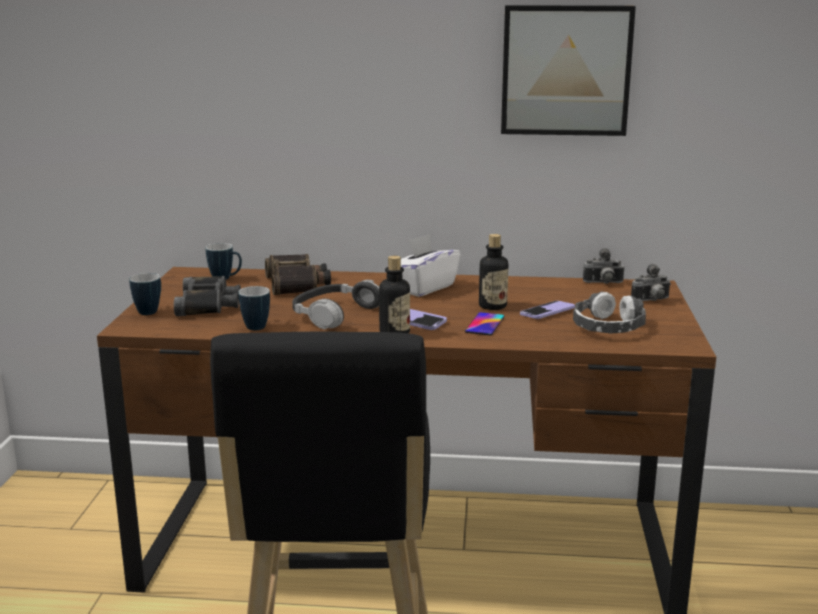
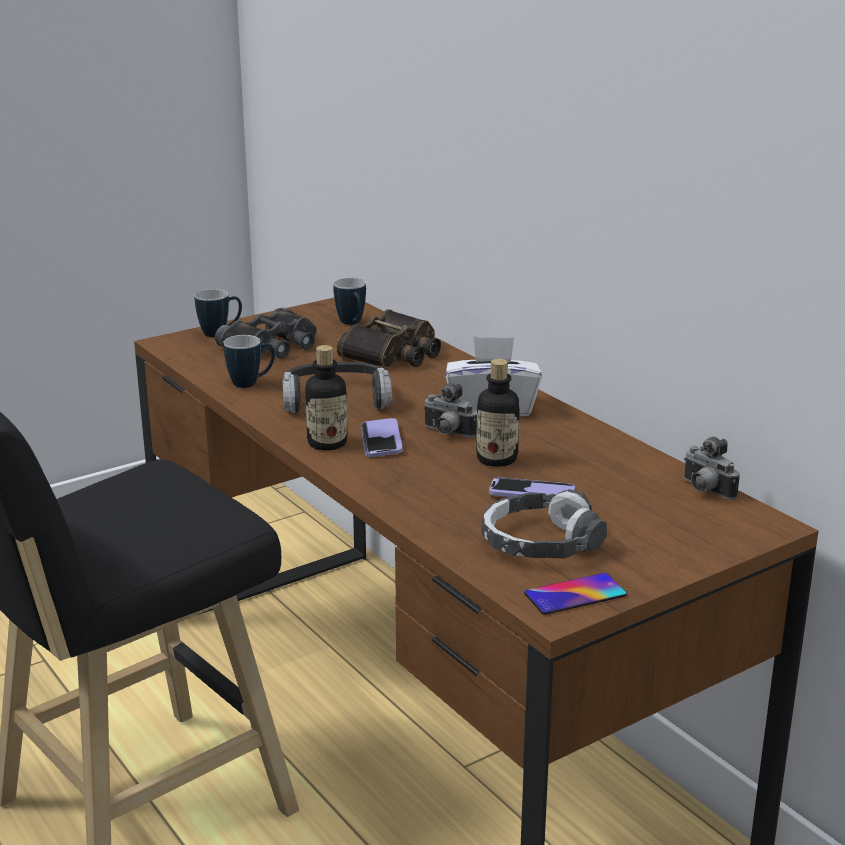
camera: 50 degrees right, 5 degrees up
(485, 324) = (428, 475): phone -> phone (575, 595)
(565, 70) = (714, 142): picture -> none
(652, 301) = (695, 540): camera -> camera (447, 433)

